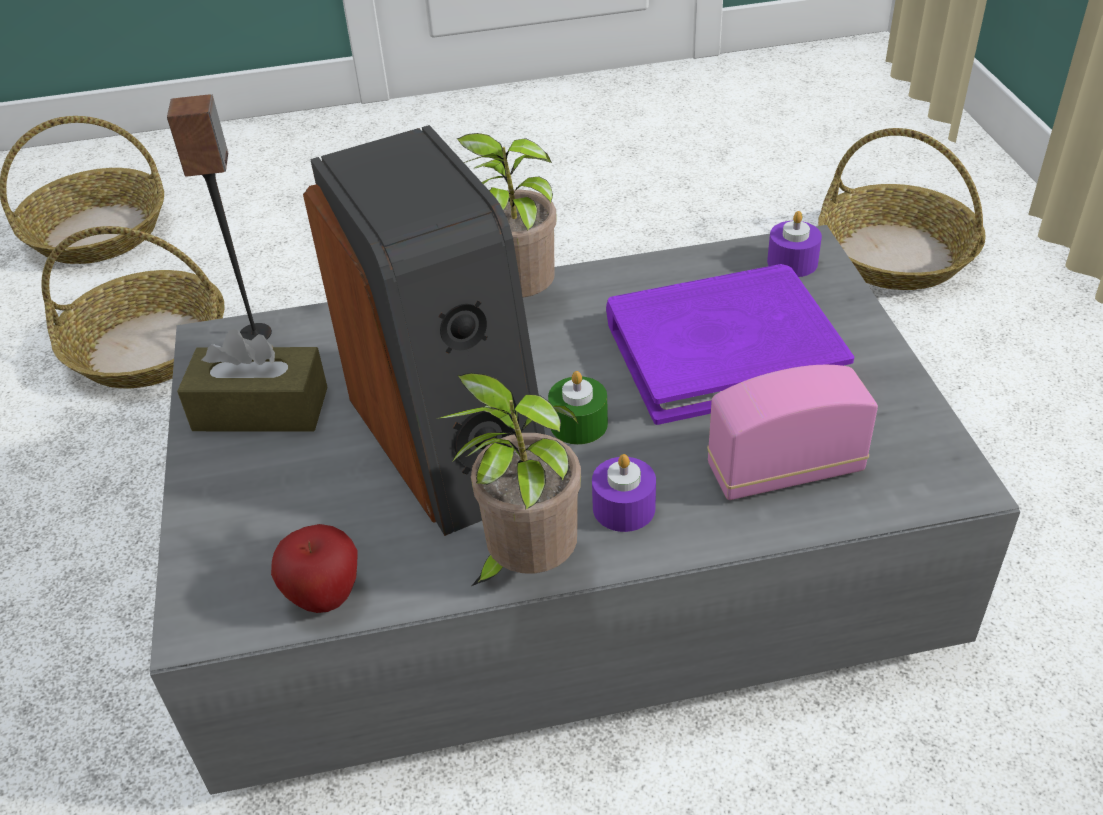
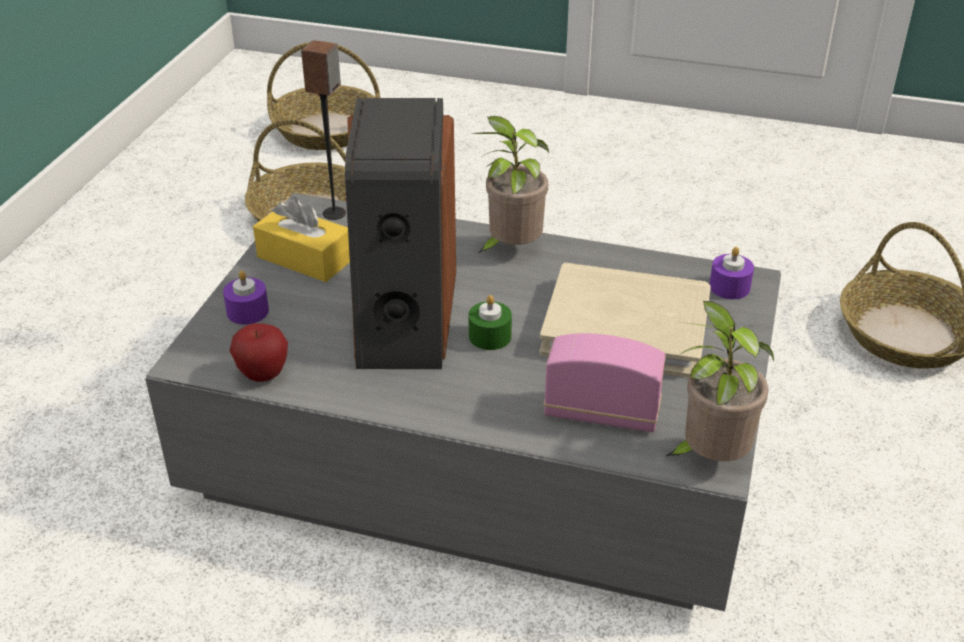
camera: 25 degrees right, 5 degrees down
(260, 409) = (305, 258): brown tissue box -> yellow tissue box
(526, 566) = (390, 404): potted plant -> potted plant (709, 458)
(624, 508) = (476, 395): purple candle -> purple candle (247, 311)
(723, 350) = (626, 326): purple book -> beige book

